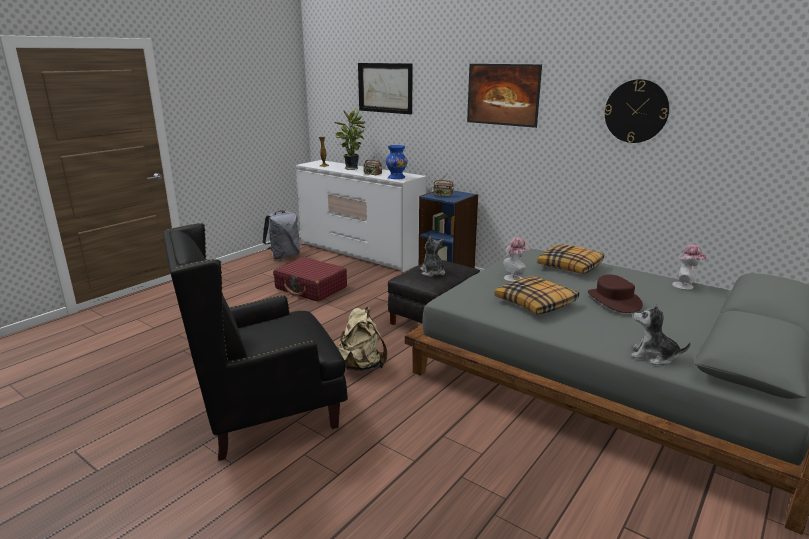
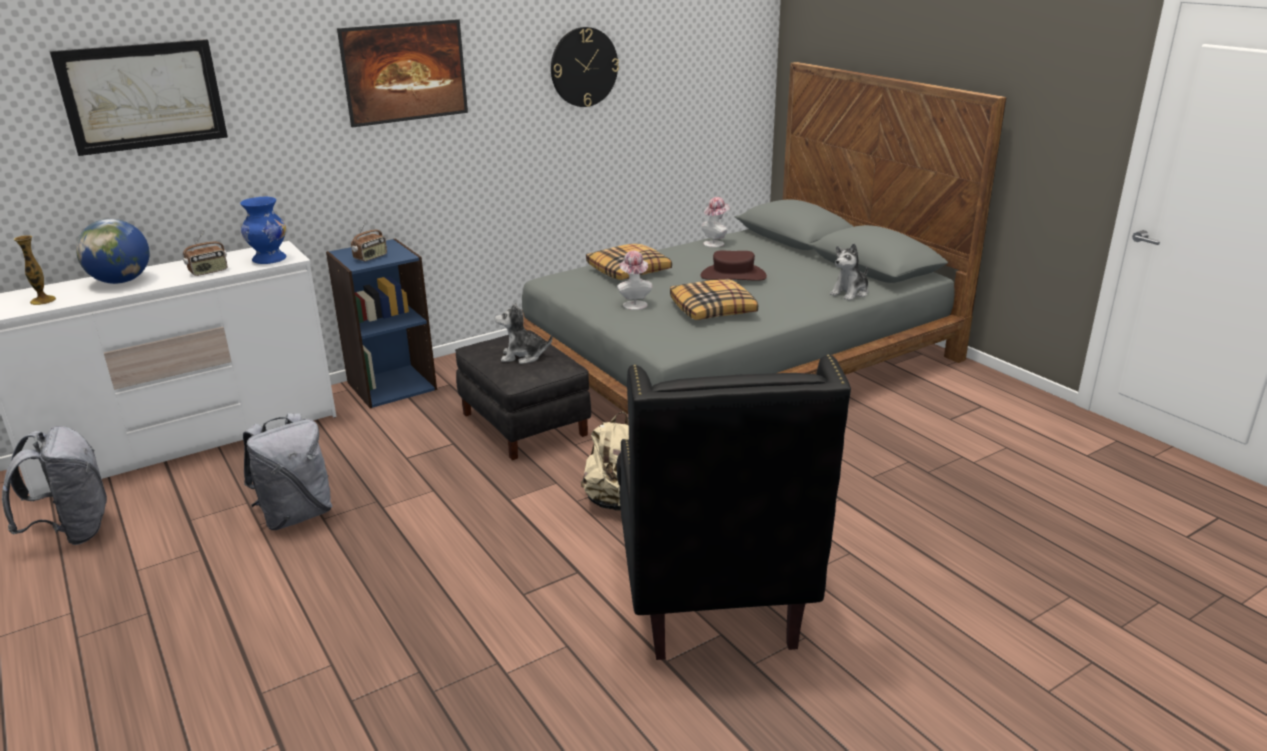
camera: 70 degrees left, 5 degrees up
(311, 288) = (296, 515): red suitcase -> grey backpack
(351, 168) = (121, 281): potted plant -> globe

